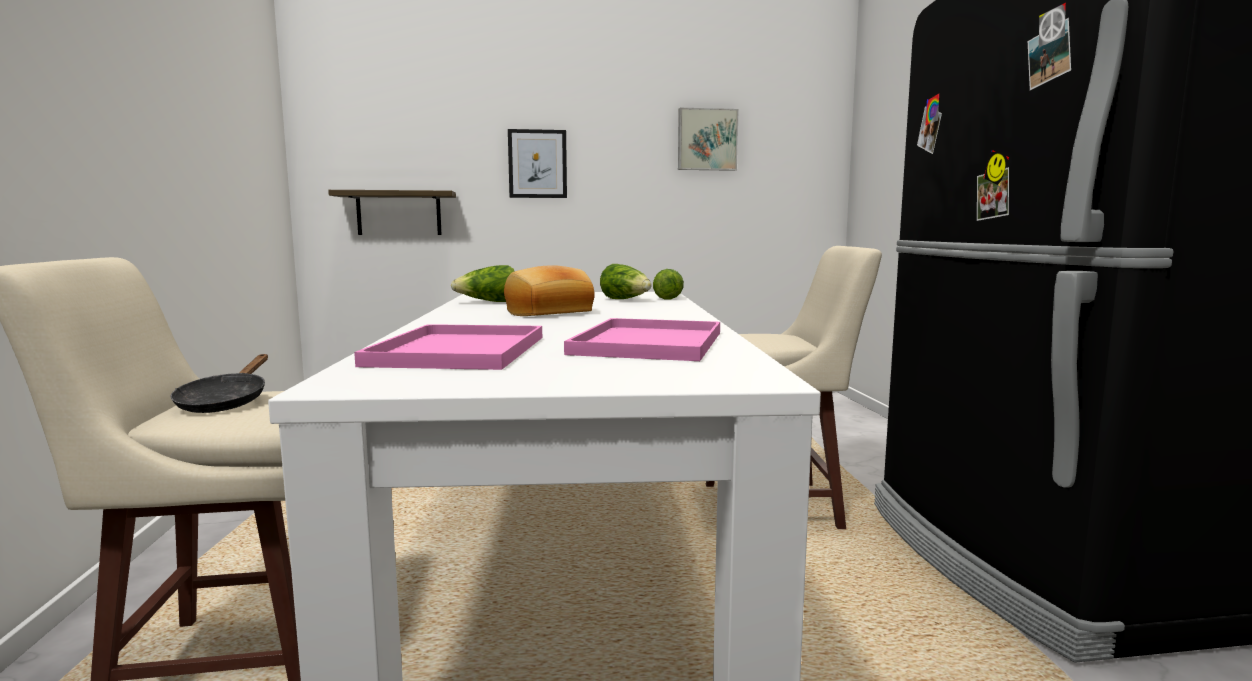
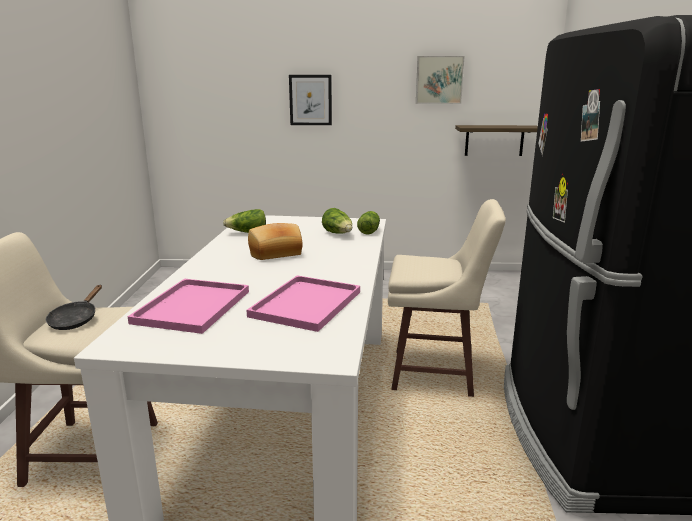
camera: 10 degrees right, 10 degrees up
(399, 213) = (214, 136): shelf -> shelf (494, 140)

